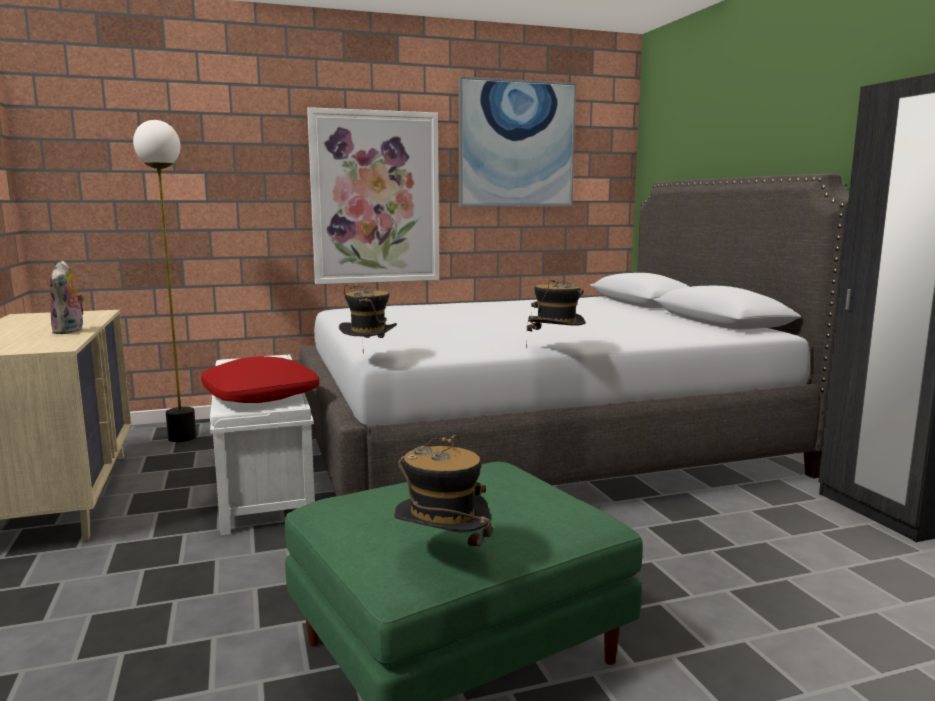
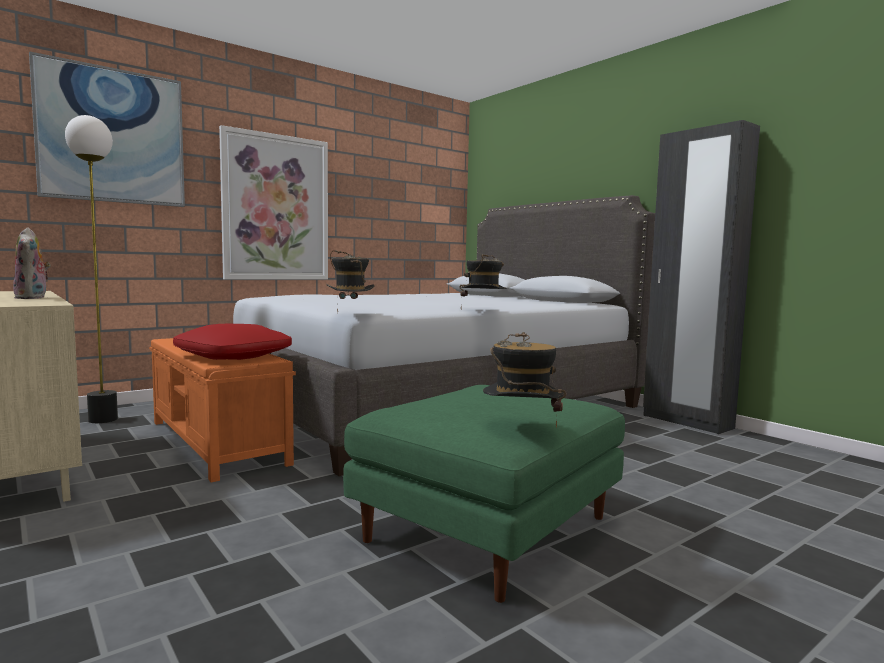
camera: 20 degrees left, 5 degrees down
(264, 480) = (217, 442): white bench -> orange bench
(516, 144) = (385, 174): picture -> picture (112, 136)

